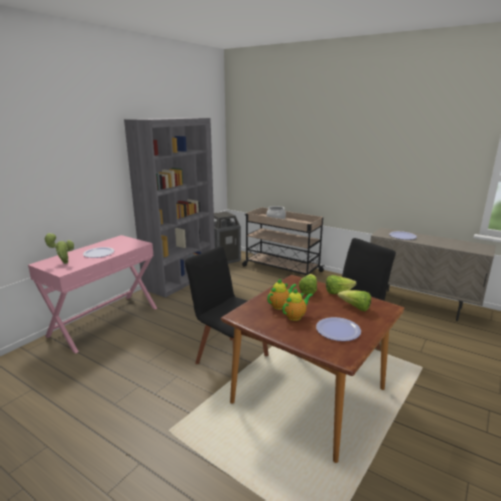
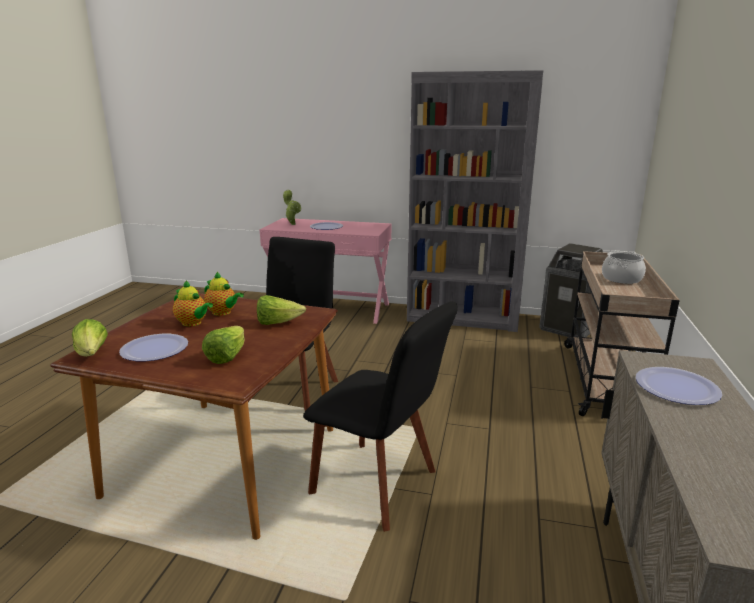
camera: 70 degrees right, 0 degrees up
(338, 292) = (281, 342): lettuce -> lettuce (92, 354)

